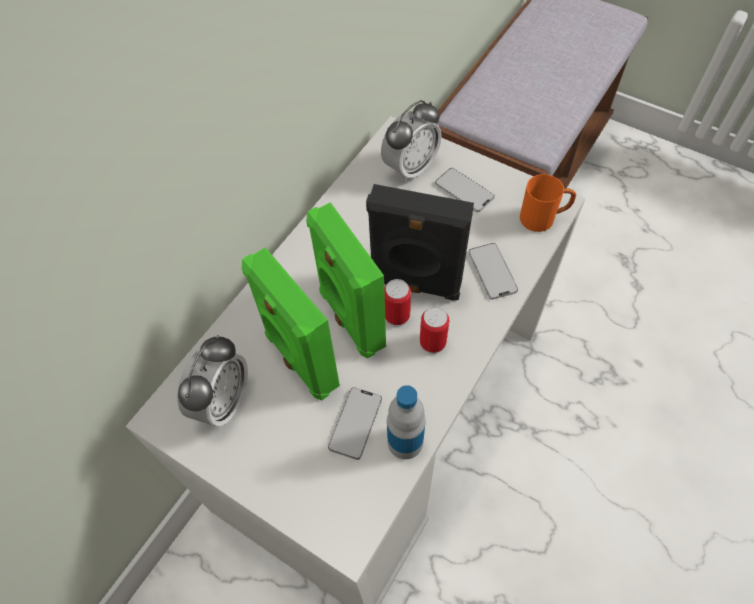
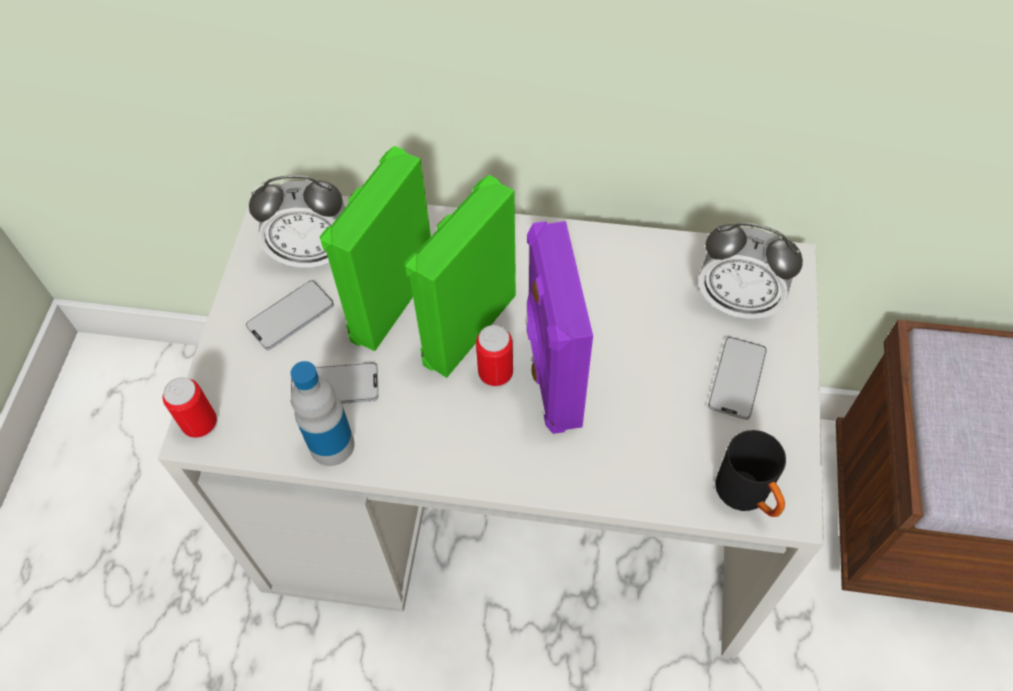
camera: 65 degrees right, 0 degrees up
(415, 285) = (551, 377): black speaker -> purple speaker
(432, 342) = (475, 426): can -> can (200, 424)
(492, 271) = (618, 459): phone -> phone (290, 316)
(543, 218) = (748, 496): orange mug -> black mug

